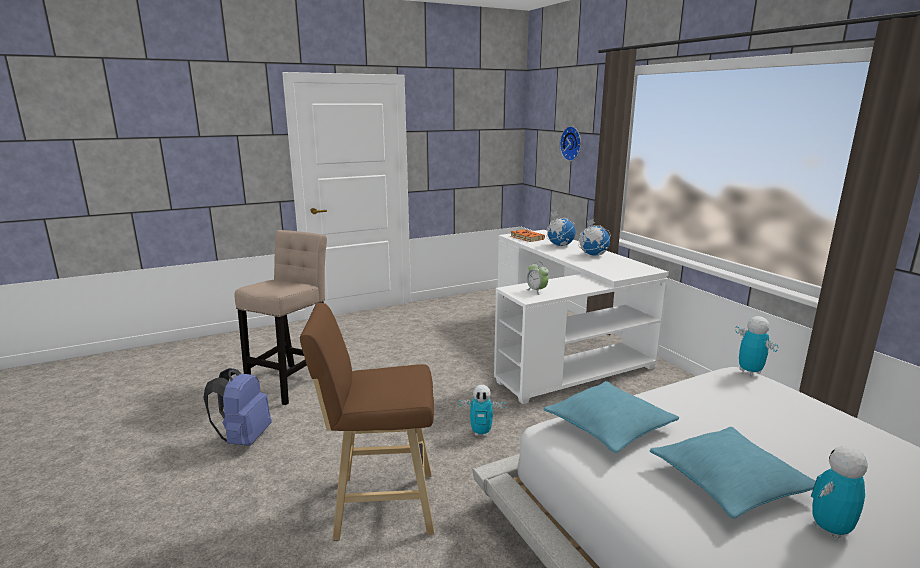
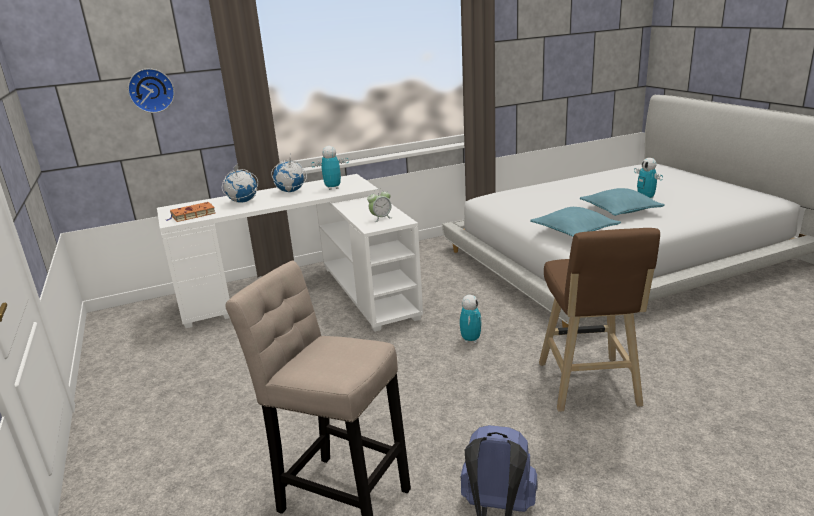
camera: 85 degrees left, 5 degrees up
(749, 371) = (486, 194): toy robot -> toy robot (332, 188)

